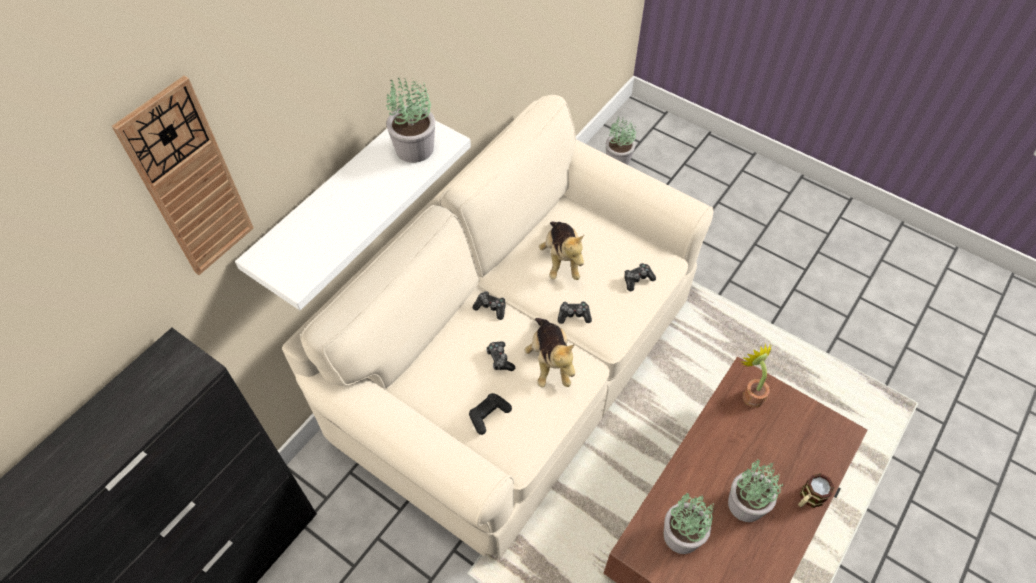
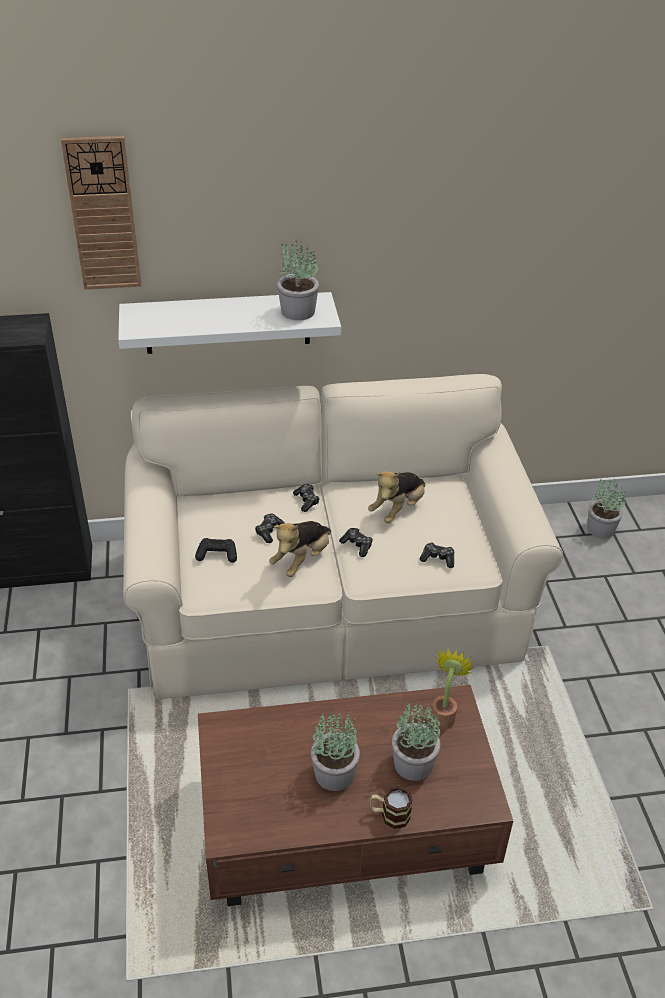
camera: 45 degrees right, 15 degrees down
(682, 536) = (259, 749): potted plant -> potted plant (413, 765)

